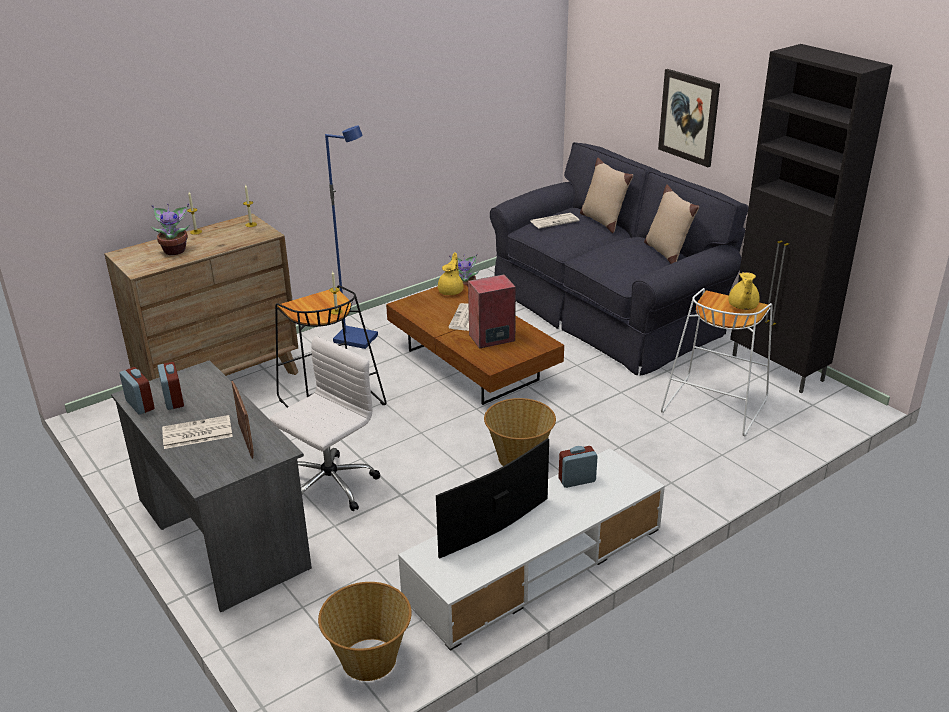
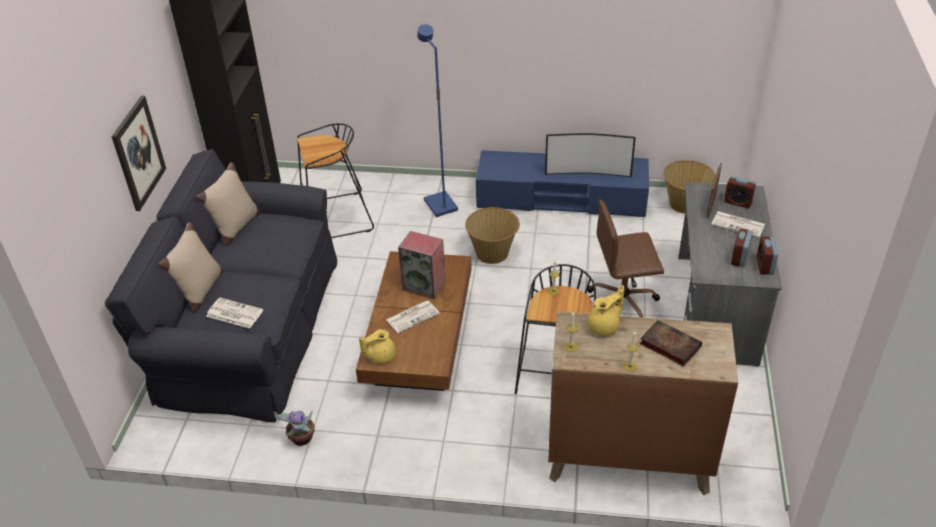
camera: 135 degrees left, 10 degrees up
(175, 250) = (668, 345): potted plant -> book
(329, 485) = (623, 303): white office chair -> brown office chair
(356, 339) = (467, 436): blue floor lamp -> blue floor lamp (439, 205)
(535, 564) = (561, 198): white tv stand -> blue tv stand
(577, 480) = (517, 173): alarm clock -> alarm clock (738, 202)
(714, 405) = (336, 217): white stool -> black stool
(742, 306) = (313, 144): yellow teapot -> yellow teapot (604, 327)

